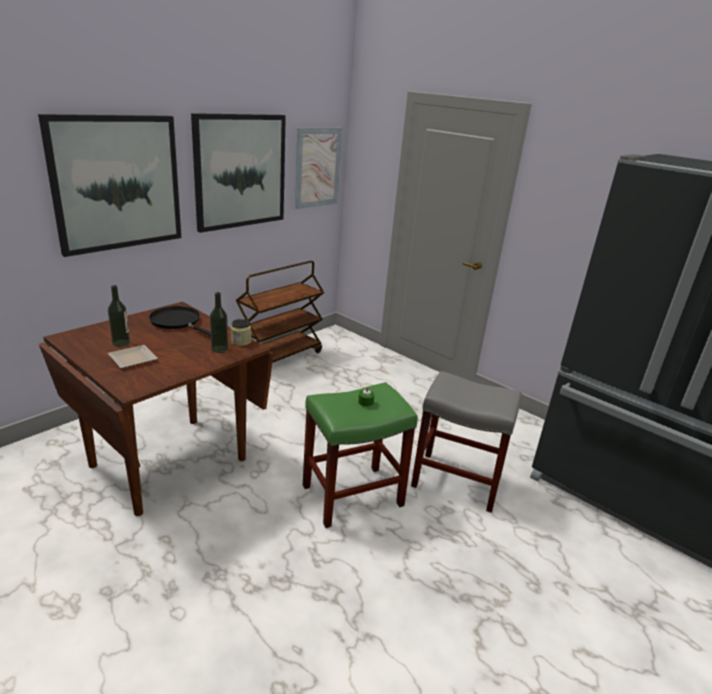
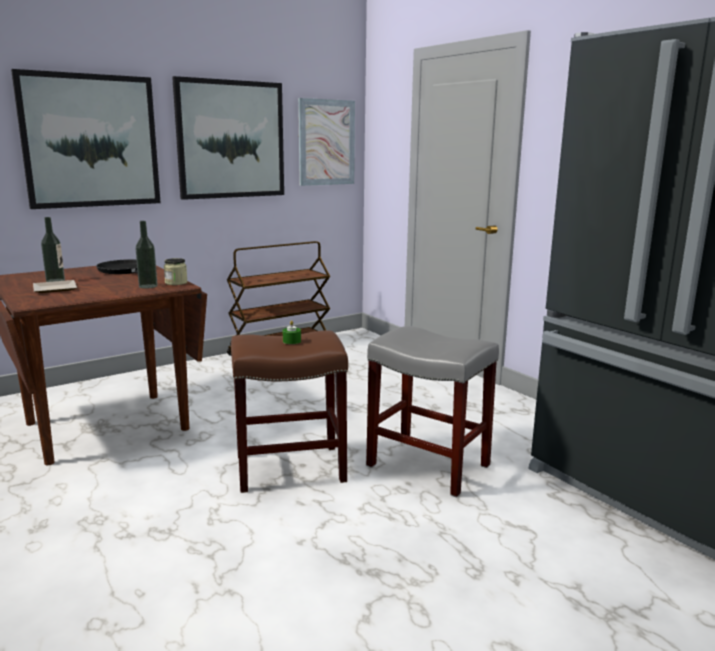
camera: 15 degrees right, 10 degrees down
(353, 495) = (291, 467): green stool -> brown stool

